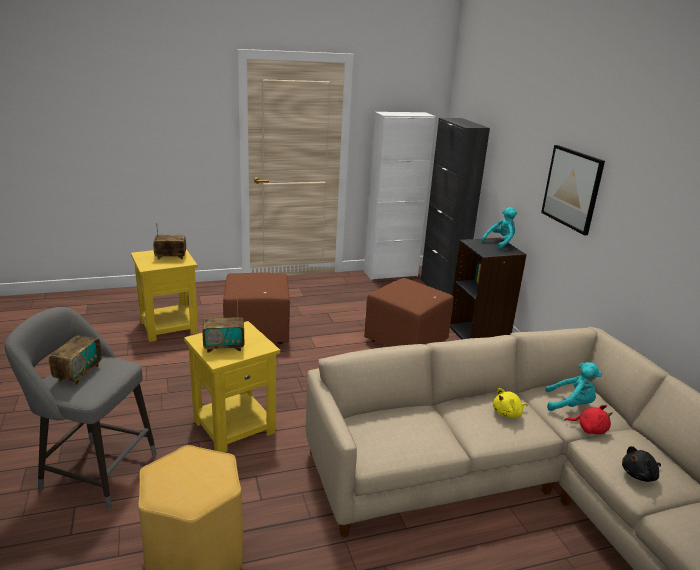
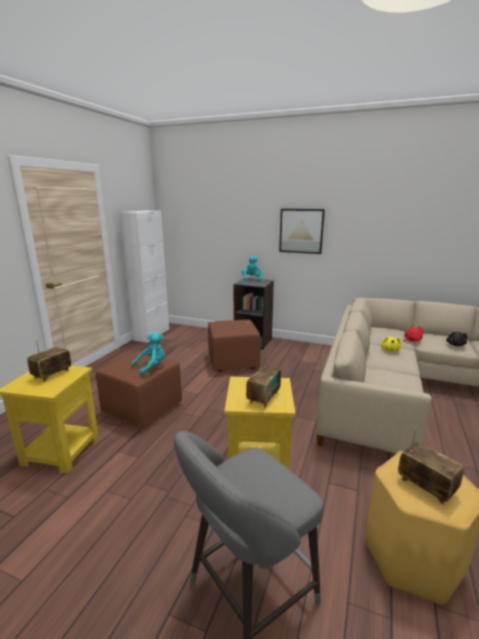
camera: 50 degrees left, 5 degrees down
(78, 373) = (251, 489): radio -> radio (426, 486)
(441, 289) = (194, 330): black cabinet -> none
(571, 405) = (389, 336): turquoise plush toy -> turquoise plush toy (151, 366)

